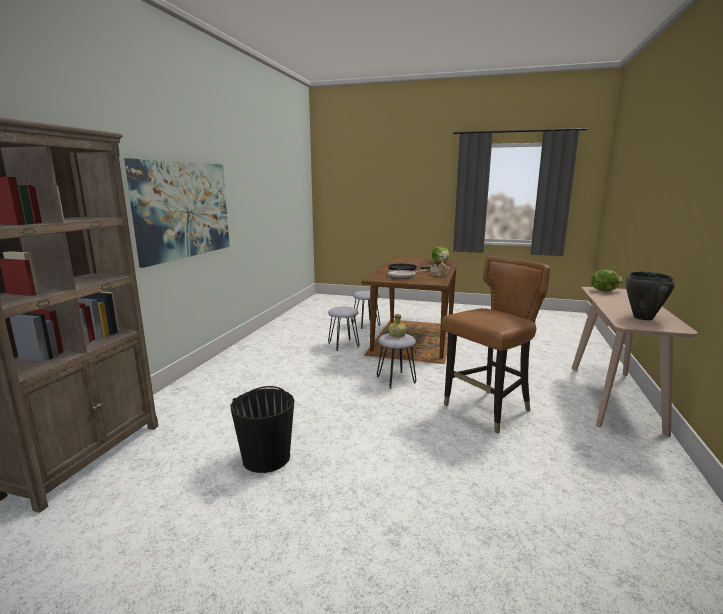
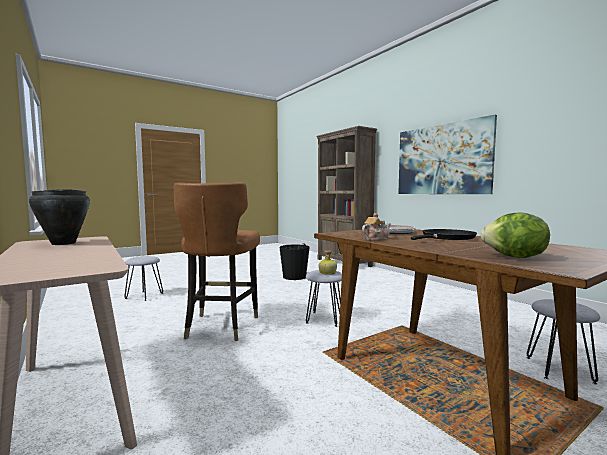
camera: 130 degrees right, 10 degrees down
(343, 345) = (449, 327): grey stool -> grey stool (144, 296)
(604, 290) = (78, 268): lettuce -> none

